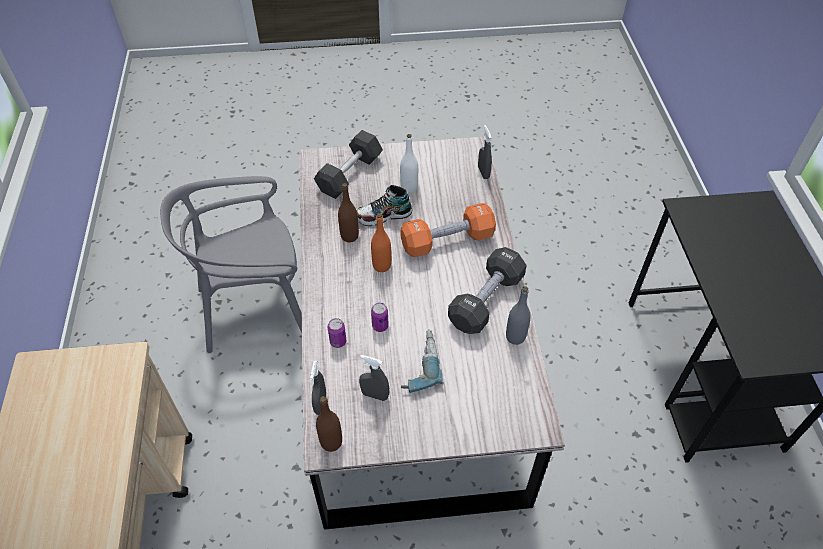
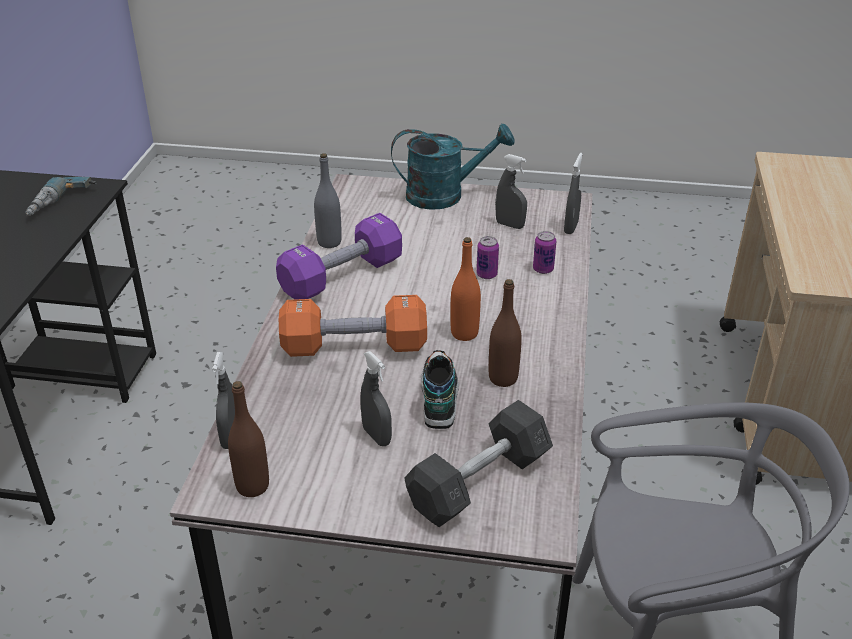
camera: 165 degrees left, 15 degrees down
(331, 442) = (562, 203): brown bottle -> brown bottle (252, 486)
(384, 216) = (438, 398): shoe -> shoe turned 90 degrees counterclockwise
(409, 187) = (376, 436): white bottle -> grey spray bottle
(419, 364) = (452, 239): power drill -> power drill (62, 204)
(445, 429) = (445, 195): none -> turquoise watering can
(486, 300) = (342, 276): black dumbbell -> purple dumbbell

